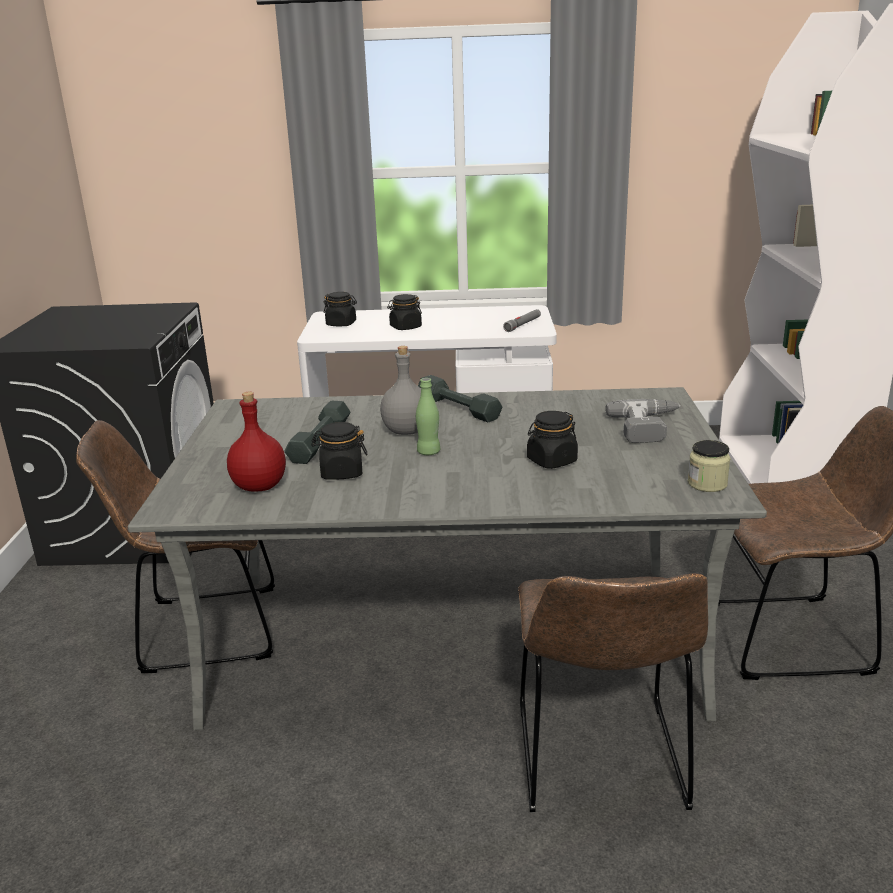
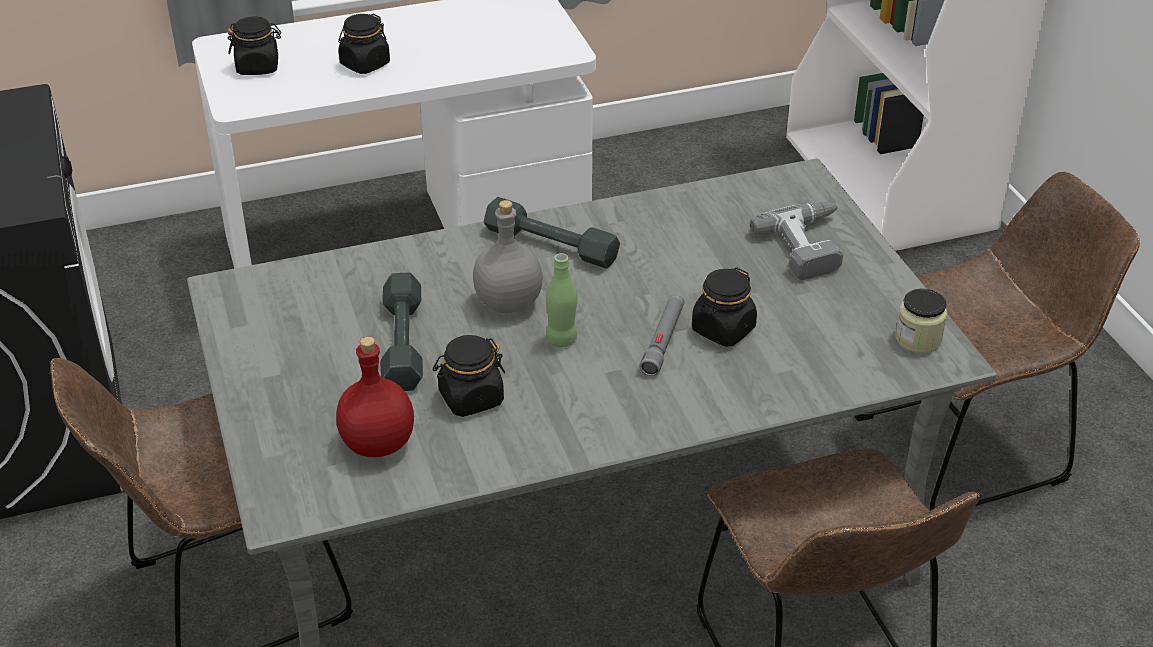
camera: 20 degrees left, 15 degrees up
(523, 324) = (537, 38): grey flashlight -> grey flashlight (663, 340)

